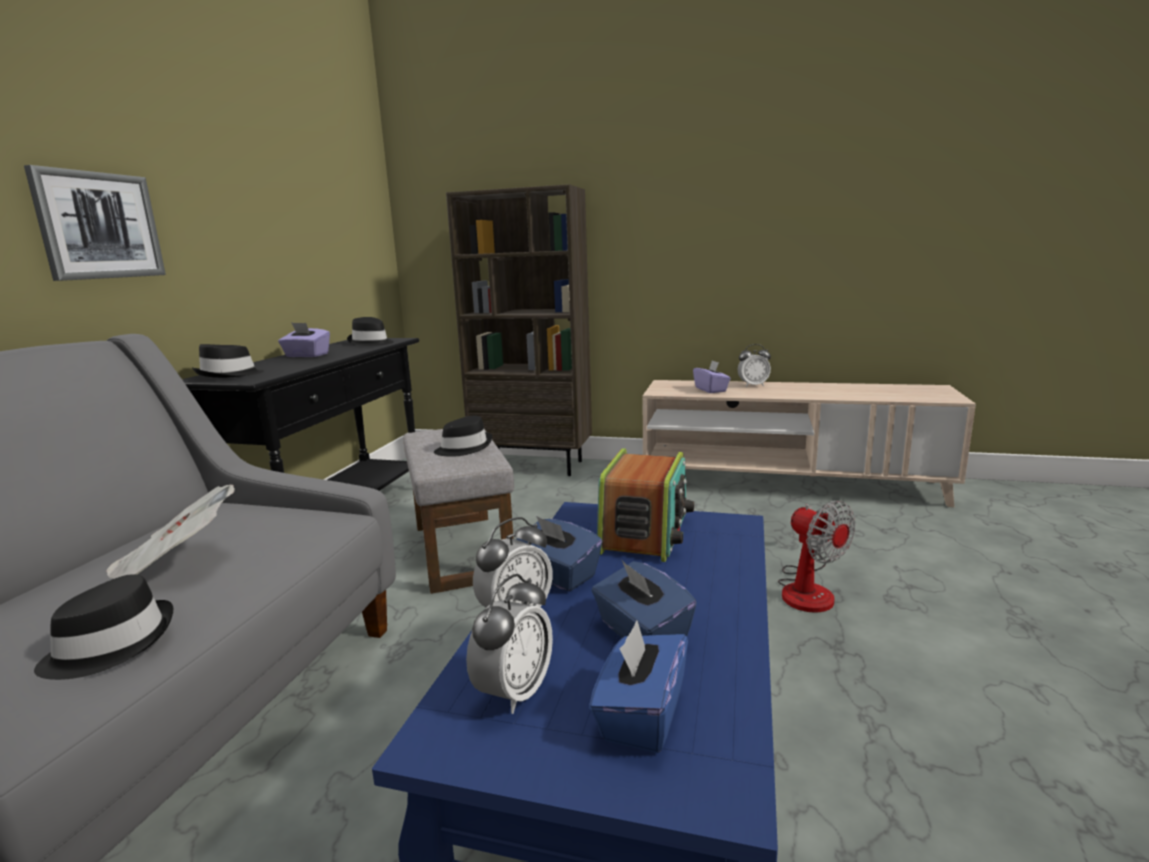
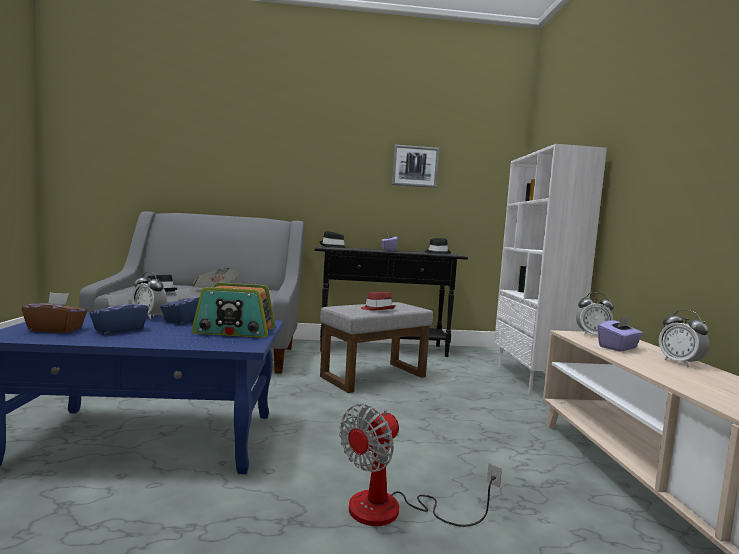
camera: 70 degrees right, 10 degrees down
(99, 226) = (307, 179): picture -> picture (415, 166)
(464, 448) = (377, 309): black hat -> red hat
(514, 692) = (89, 318): alarm clock -> alarm clock (592, 335)
(533, 465) = (532, 380): brown bookcase -> white bookcase
(641, 715) = (56, 329): blue tissue box -> brown tissue box

